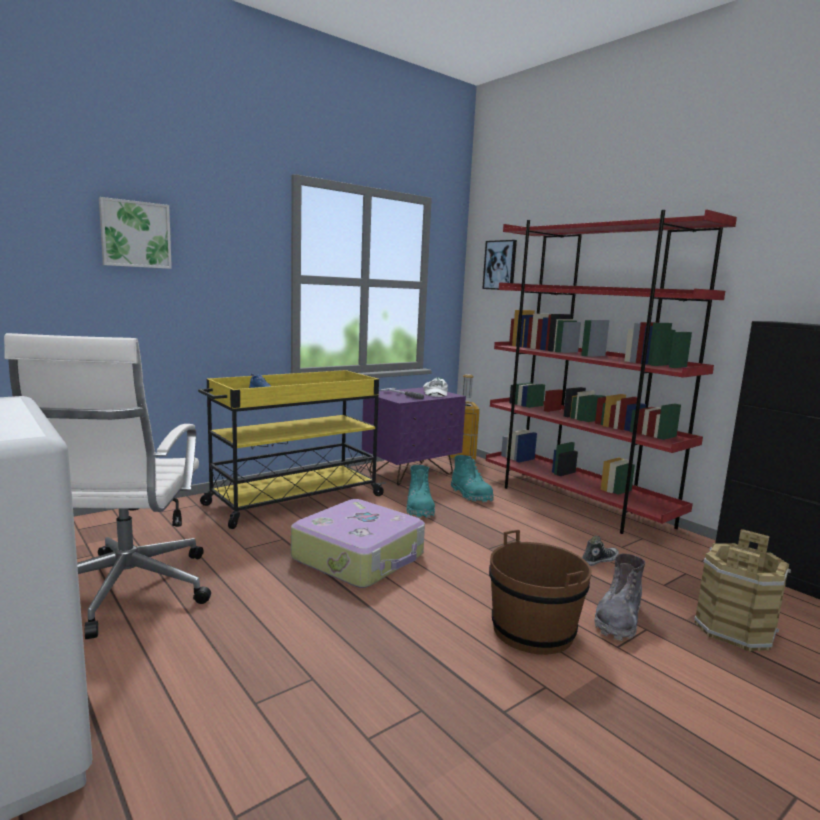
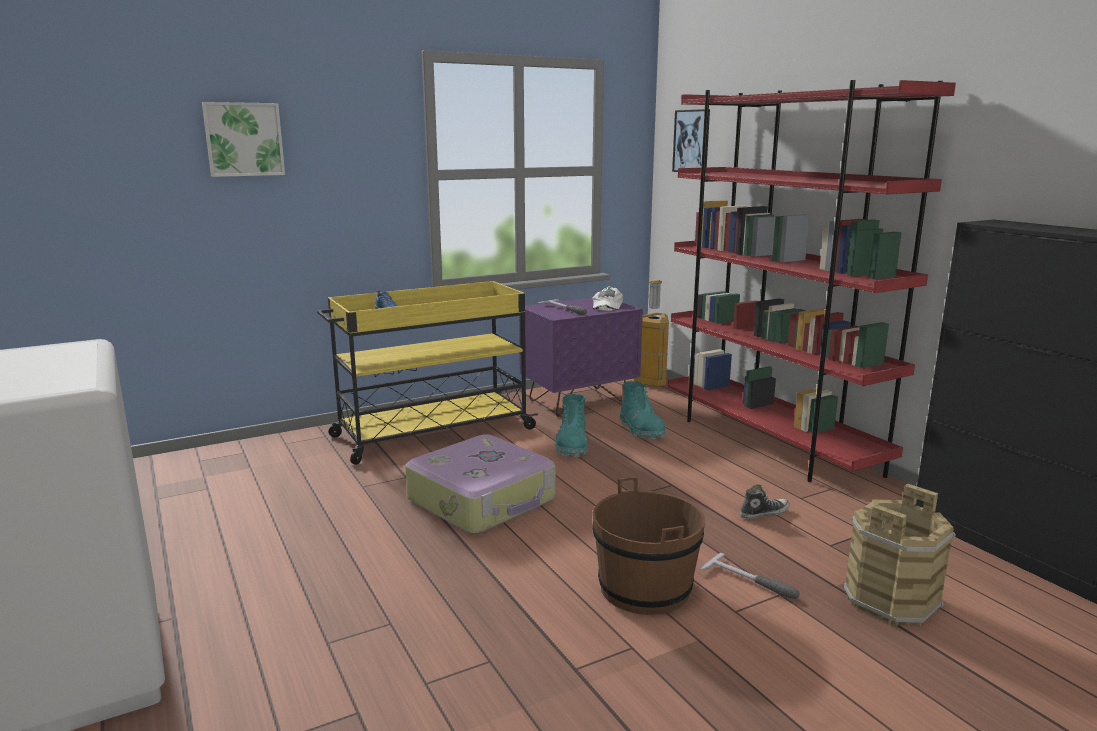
camera: 10 degrees right, 5 degrees up
(124, 592) = (231, 528): white office chair -> none
(618, 620) = (751, 582): grey boot -> hammer

